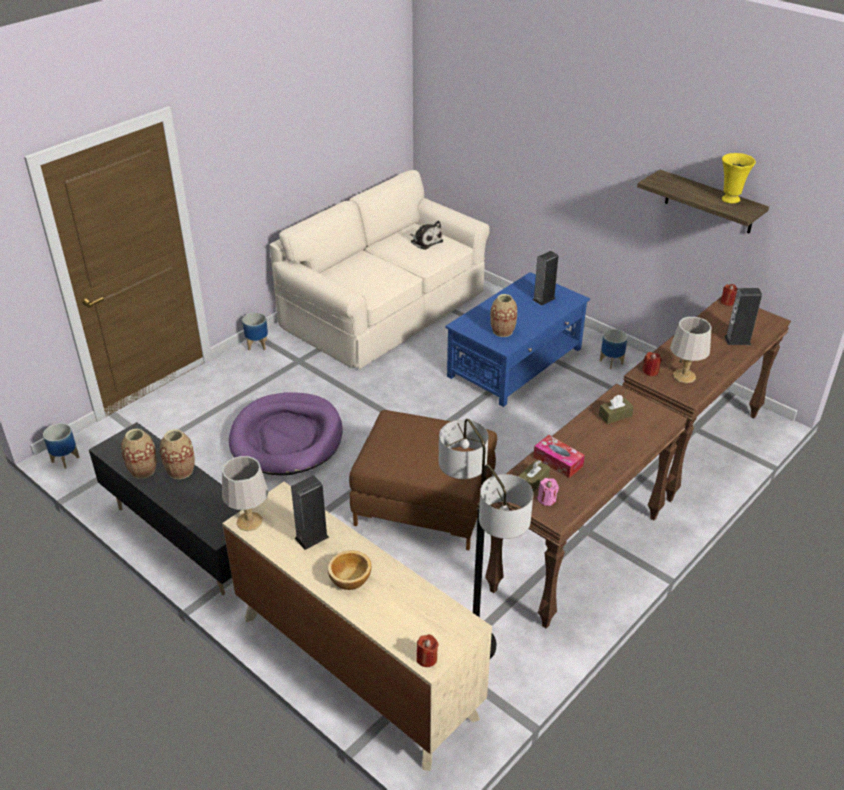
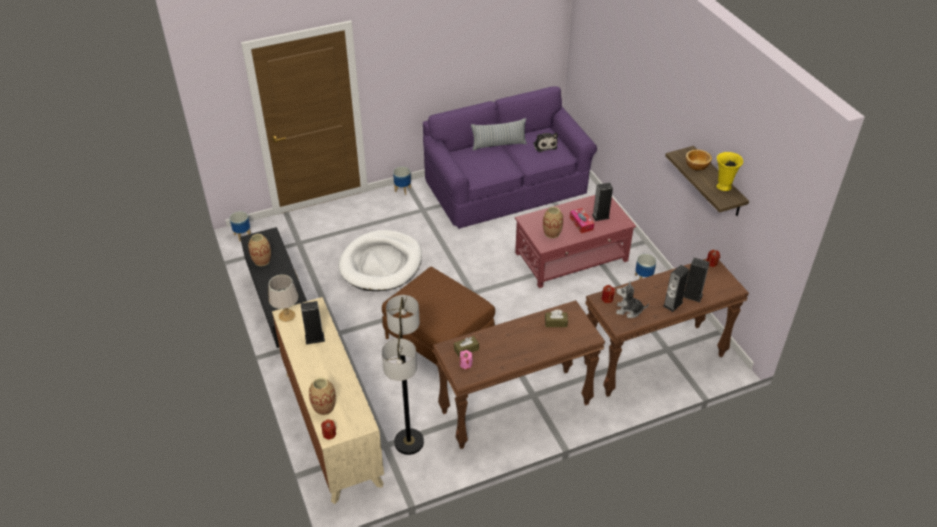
camera: 25 degrees right, 5 degrees up
(180, 471) = (282, 268): vase -> vase (324, 407)
(287, 438) = (381, 264): purple dog bed -> white dog bed
(350, 579) = (319, 371): bowl -> bowl (696, 166)
(370, 253) = (498, 144): none -> pillow
(385, 308) = (506, 186): beige sofa -> purple sofa
(516, 362) = (572, 257): blue coffee table -> red coffee table
(558, 461) = (492, 342): tissue box -> tissue box (581, 223)
(684, 376) = (629, 310): grey table lamp -> plush toy
(725, 355) = (672, 304): none -> speaker

